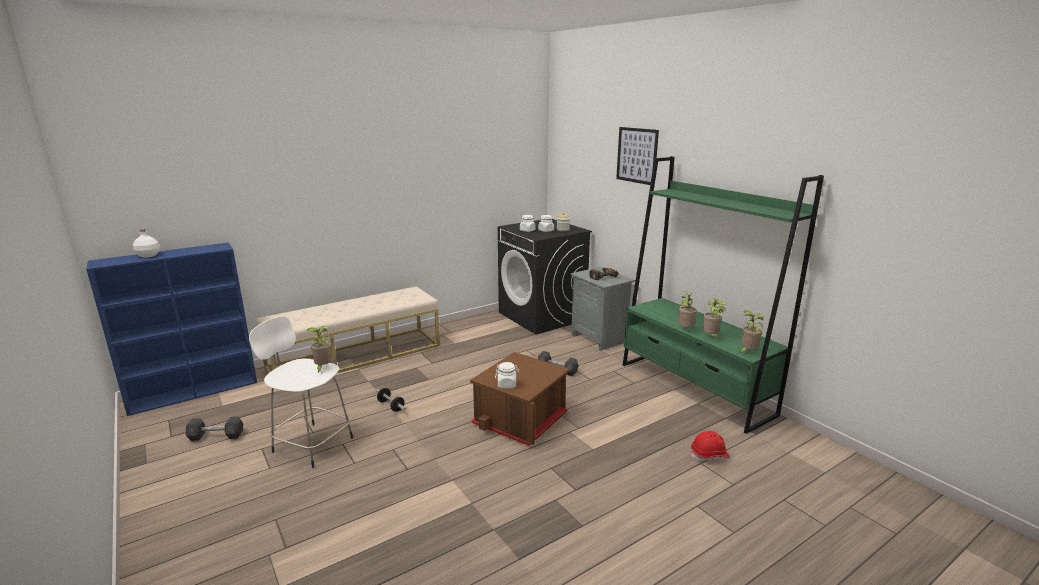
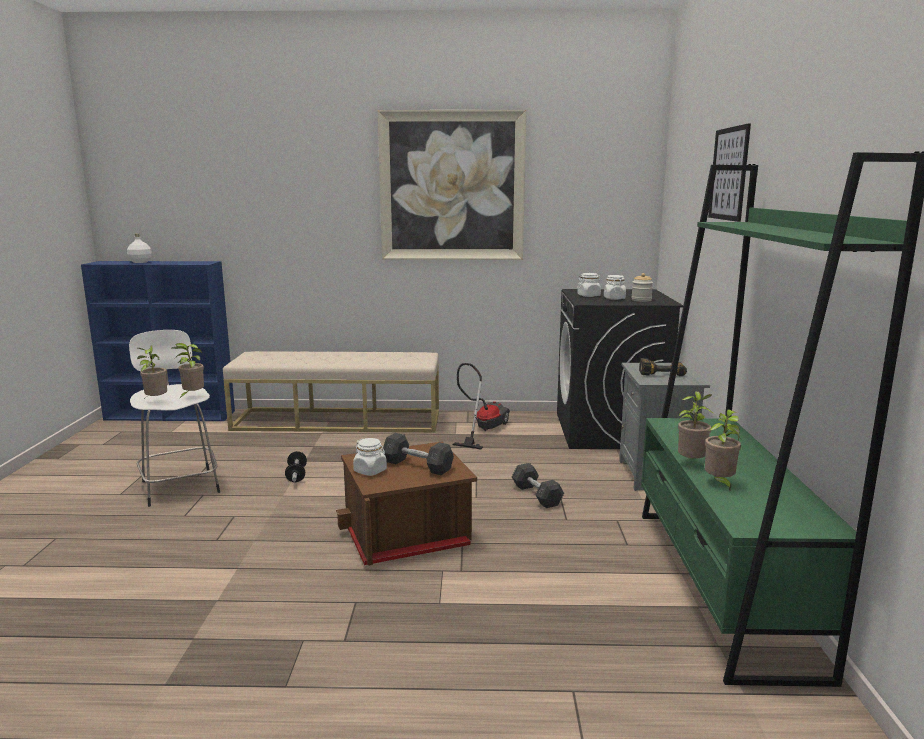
camera: 35 degrees right, 5 degrees down
(216, 436) = (128, 454): grey dumbbell -> grey dumbbell (417, 466)
(418, 159) = (452, 186): none -> picture
(468, 335) = (482, 430): none -> vacuum cleaner
(709, 455) = (604, 687): red hard hat -> none
(747, 352) = (752, 521): potted plant -> potted plant (155, 401)

